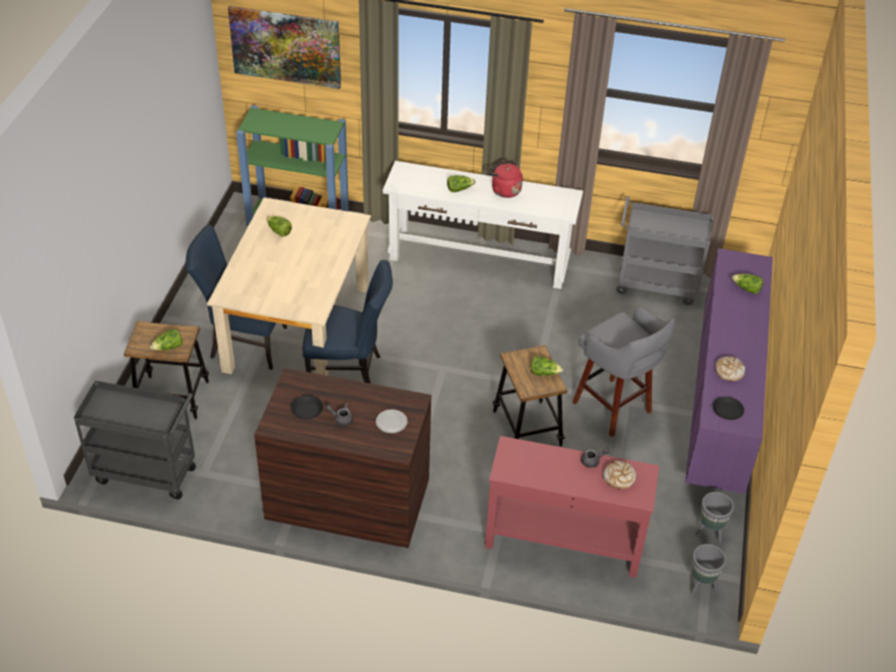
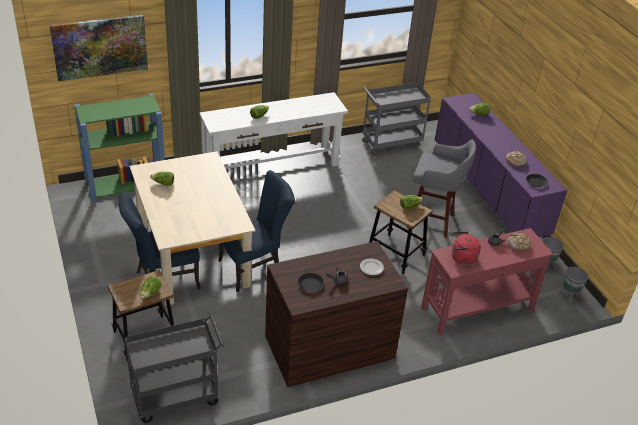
camera: 35 degrees left, 5 degrees down
(504, 190) = (287, 107): red kettle -> red kettle (462, 258)

